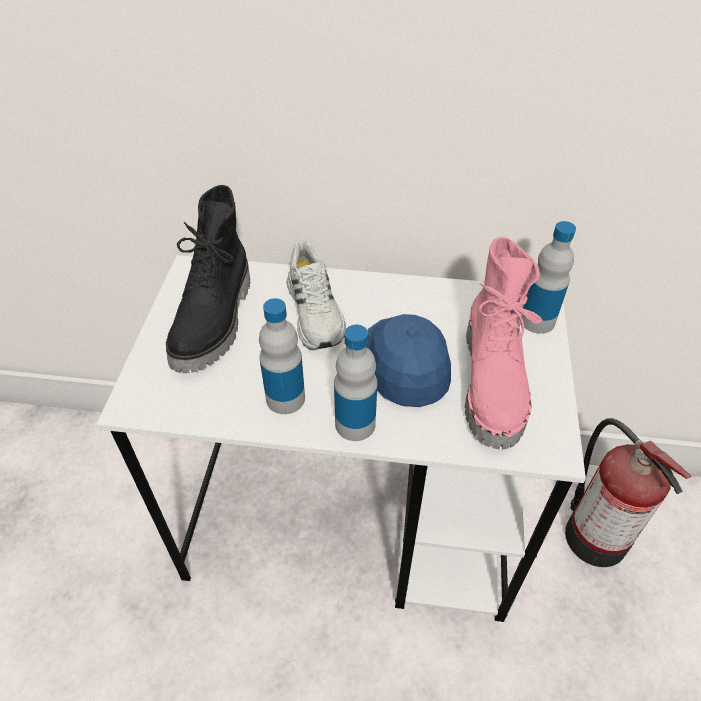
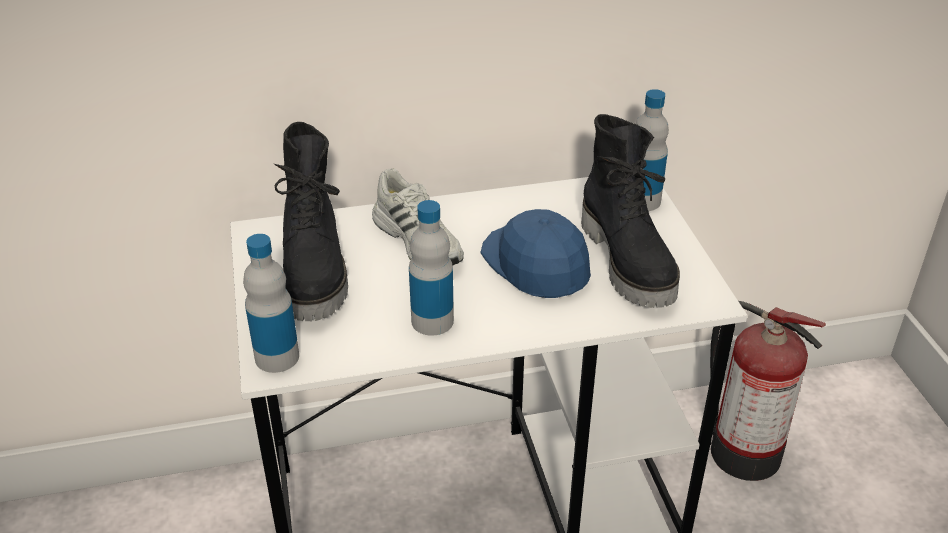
camera: 20 degrees left, 10 degrees down
(355, 424) = (515, 325): bottle -> bottle (277, 357)
(494, 384) = (629, 261): pink boot -> black boot

